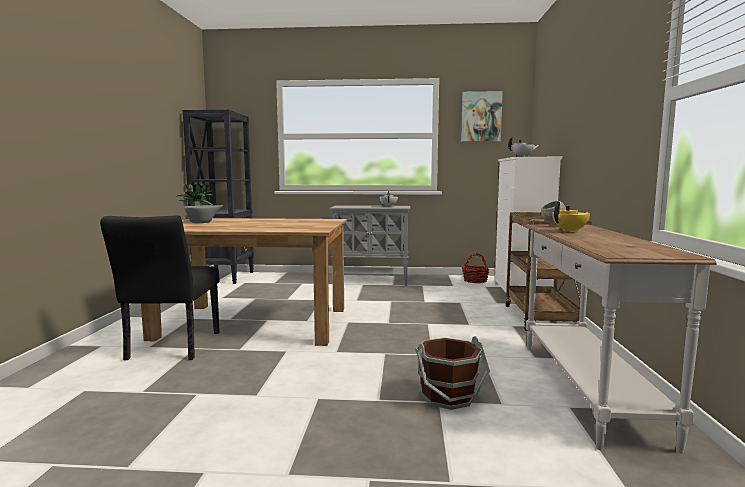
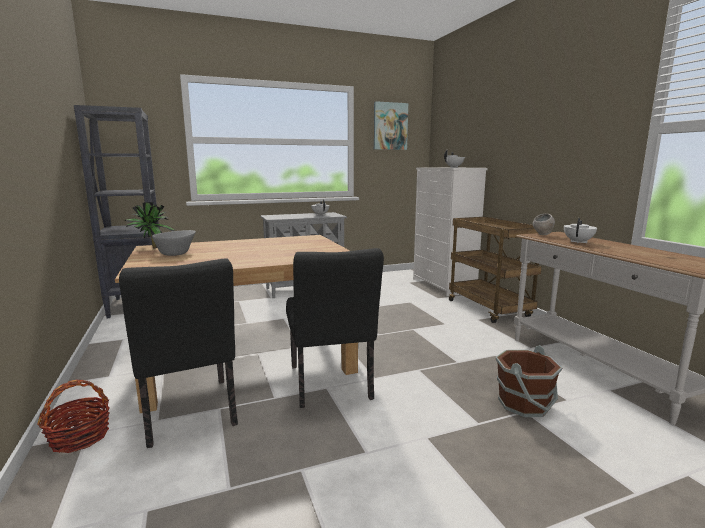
camera: 25 degrees left, 5 degrees up
(292, 350) = (331, 386): none -> black chair
(475, 280) = (394, 277): basket -> basket (80, 437)
(570, 231) = (578, 242): yellow teapot -> white teapot

